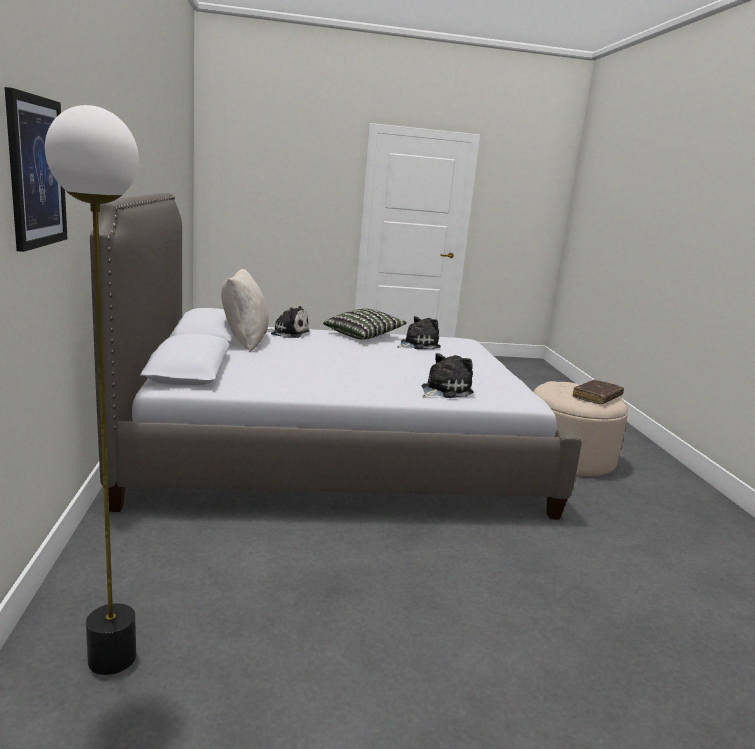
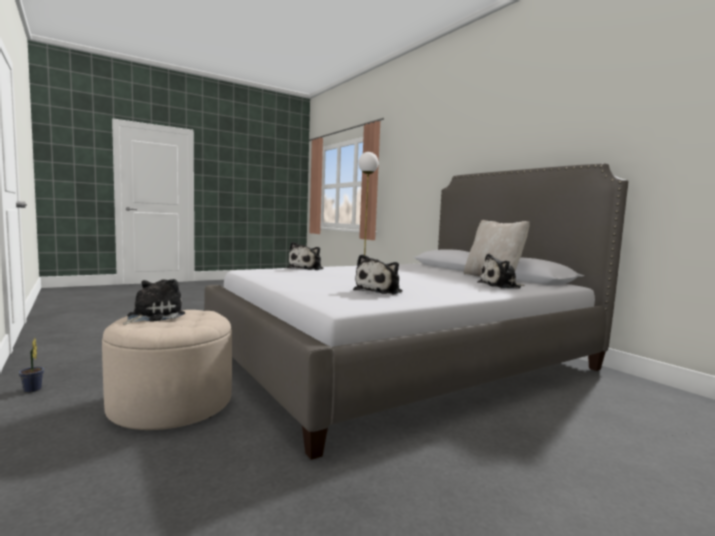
camera: 155 degrees right, 10 degrees down
(36, 172) = (429, 168): picture -> none
(363, 335) = (448, 292): pillow -> none
(597, 397) = (152, 316): brown book -> plush toy
(700, 497) = (32, 390): none -> potted plant

